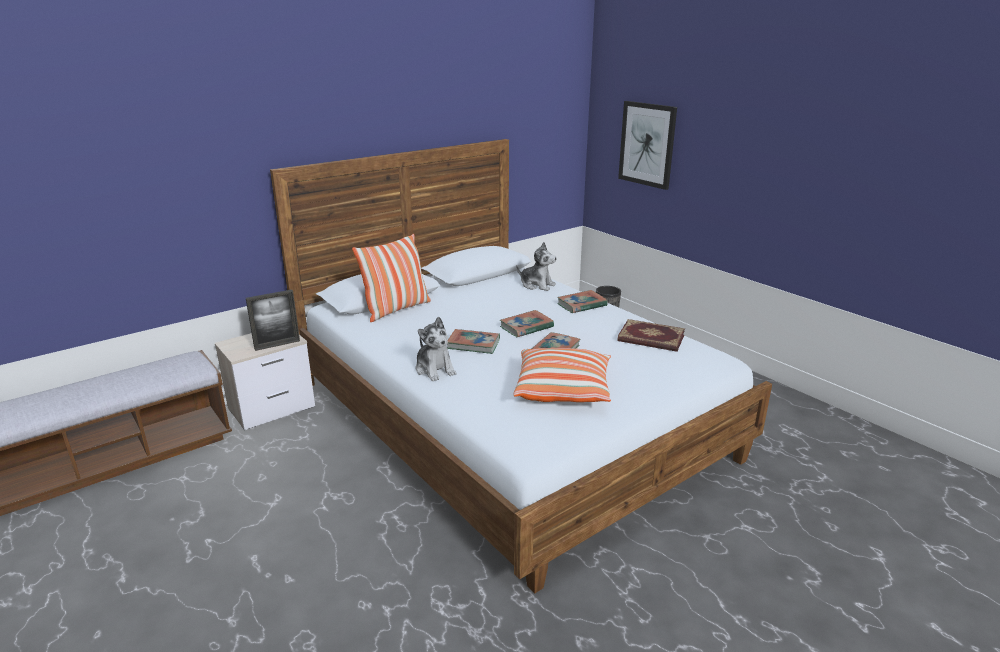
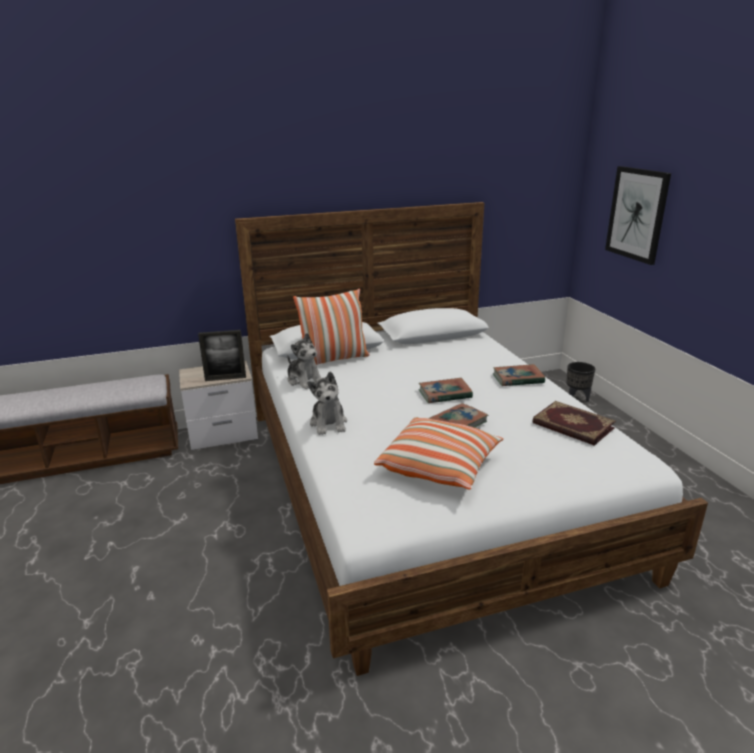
camera: 20 degrees right, 0 degrees up
(473, 344) = (381, 404): book -> none
(537, 285) = (484, 352): plush toy -> plush toy (304, 380)

